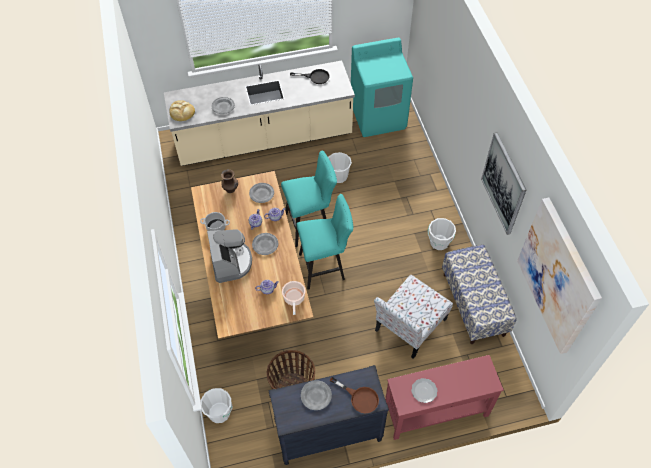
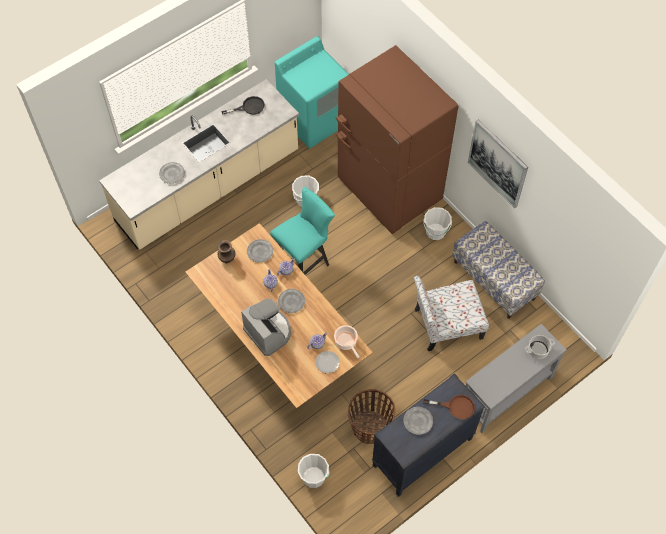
camera: 25 degrees left, 5 degrees up
(182, 112) = (132, 195): bread -> none
(216, 227) = (234, 302): cooking pot -> cooking pot (538, 350)
(325, 267) = (340, 298): turquoise stool -> none
(409, 326) = (446, 324): chair -> chair turned 60 degrees clockwise
(414, 193) = (389, 190): none -> brown fridge
(423, 390) = (501, 378): plate -> plate (327, 362)
(435, 411) = (505, 392): red console table -> grey console table
(558, 276) = (584, 235): picture -> none

